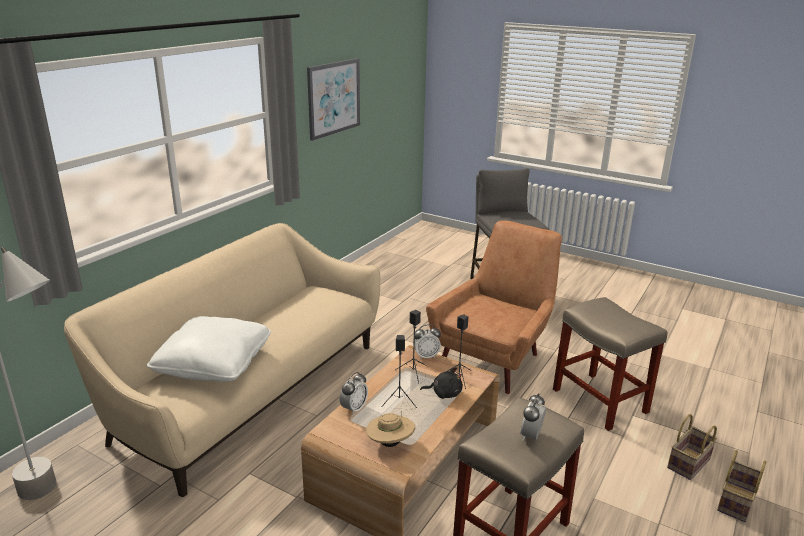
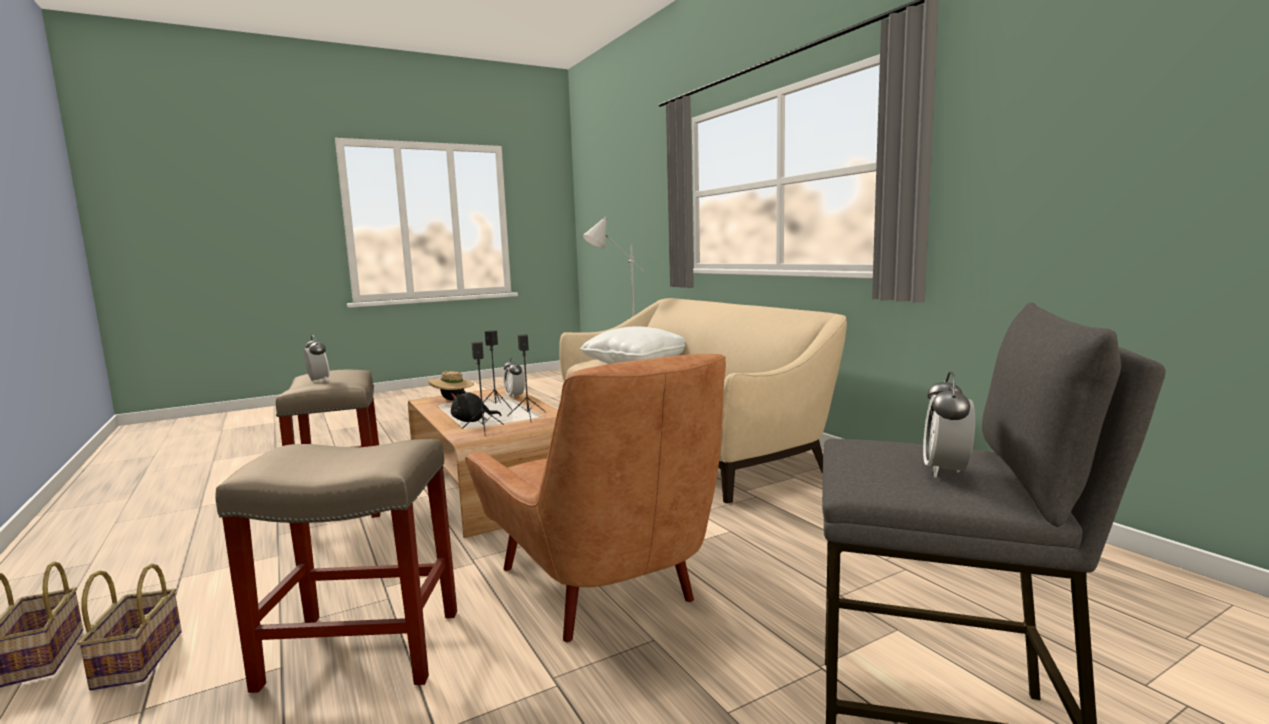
camera: 120 degrees right, 15 degrees down
(334, 98) = (1095, 134): picture -> none
(426, 356) = (547, 424): alarm clock -> alarm clock (945, 471)
(444, 393) = (472, 421): black plush toy -> black plush toy turned 45 degrees clockwise

